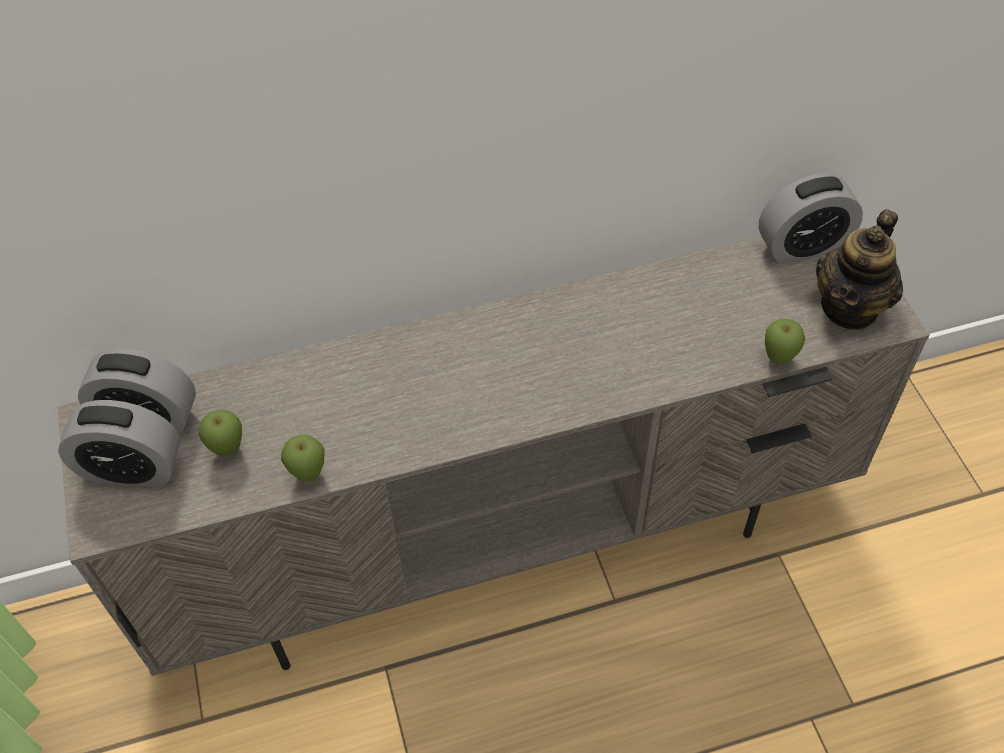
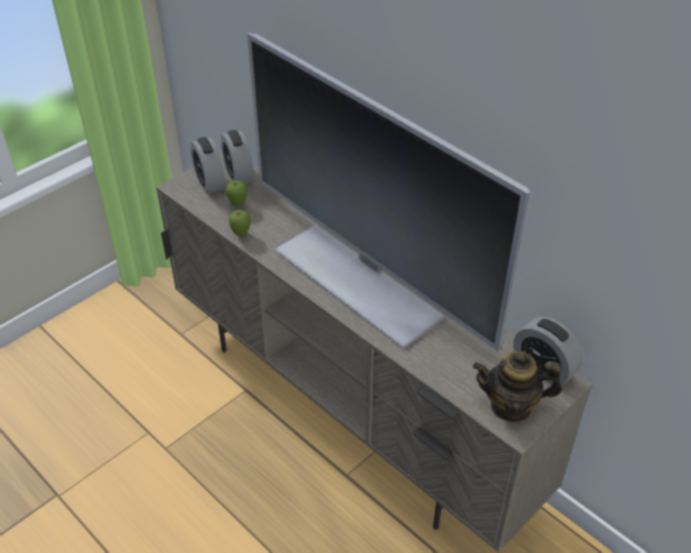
camera: 60 degrees right, 10 degrees down
(524, 363) = (359, 281): none -> television
(778, 359) = (442, 384): apple -> none

